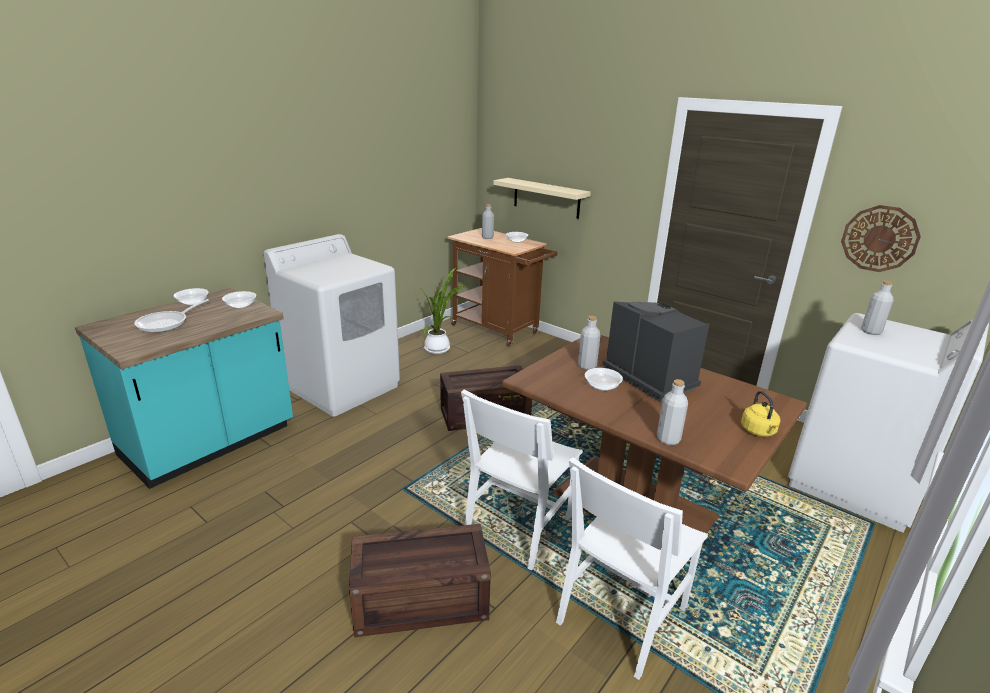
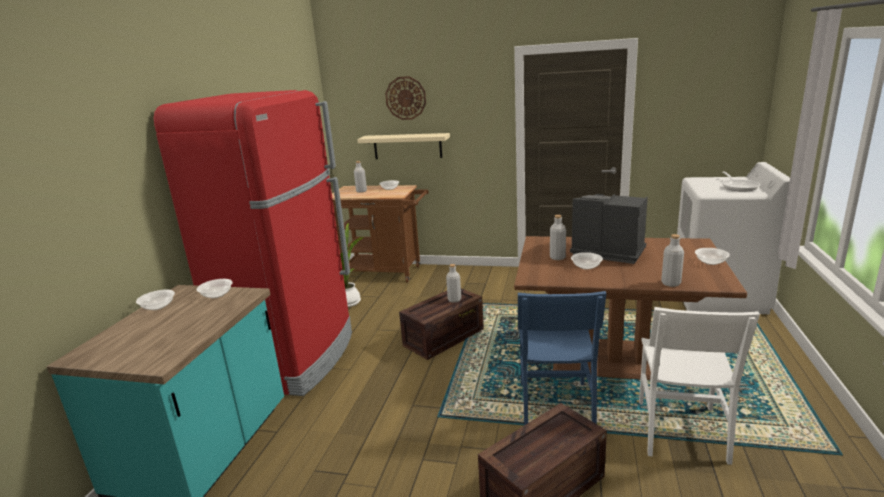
camera: 25 degrees left, 5 degrees down
(167, 323) = (159, 330): frying pan -> frying pan (738, 187)
(343, 386) = (293, 359): white washing machine -> red fridge
(518, 527) = (555, 405): white chair -> blue chair
(759, 432) = (711, 262): yellow kettle -> bowl
(871, 331) = (709, 185): grey bottle -> grey bottle (454, 300)
(879, 238) = (681, 124): wall clock -> wall clock (405, 98)

